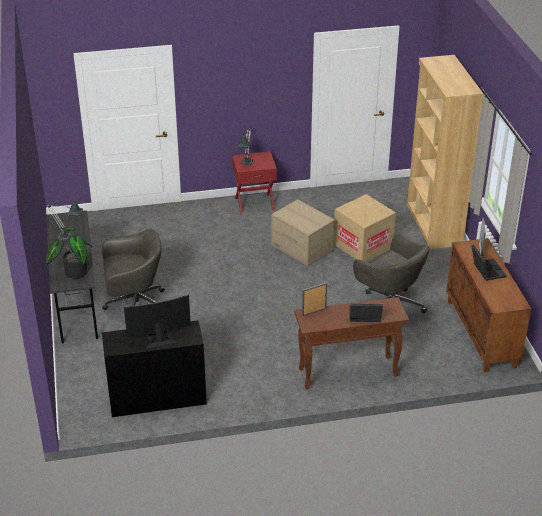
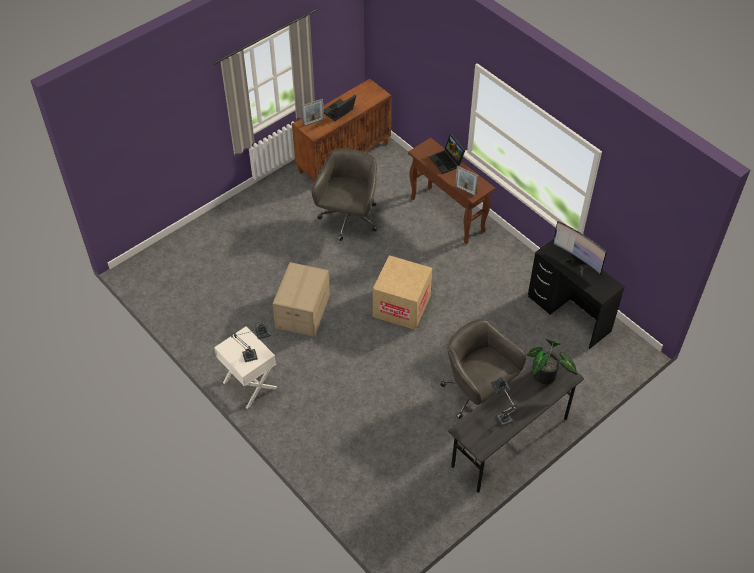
camera: 120 degrees left, 15 degrees up
(254, 203) = (249, 385): red nightstand -> white nightstand
(363, 245) = (270, 269): cardboard box -> cardboard box (401, 306)
(433, 225) = (203, 232): brown bookcase -> none

